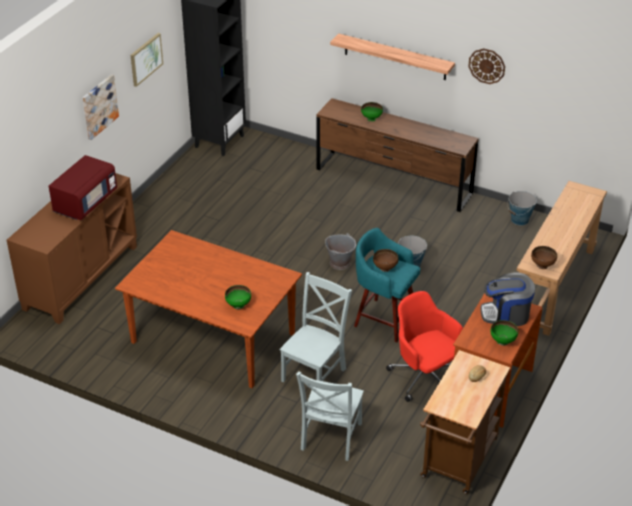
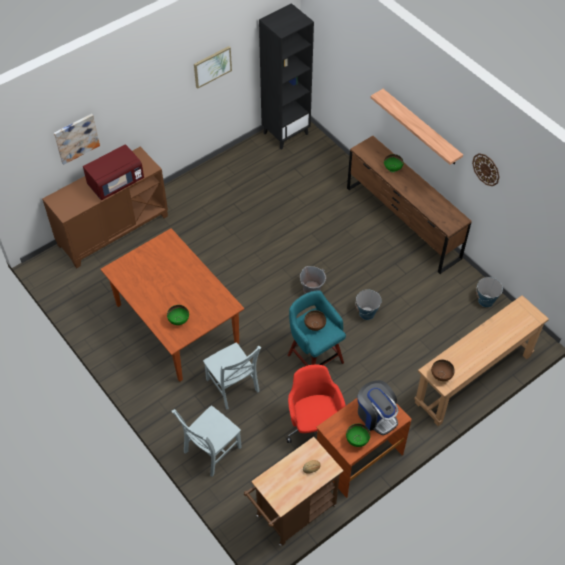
camera: 25 degrees right, 15 degrees up
(99, 106) = (153, 103): picture -> picture (76, 138)
(315, 373) = (233, 387): grey chair -> grey chair turned 90 degrees clockwise
(506, 315) = (376, 415): coffee machine -> coffee machine turned 150 degrees counterclockwise

